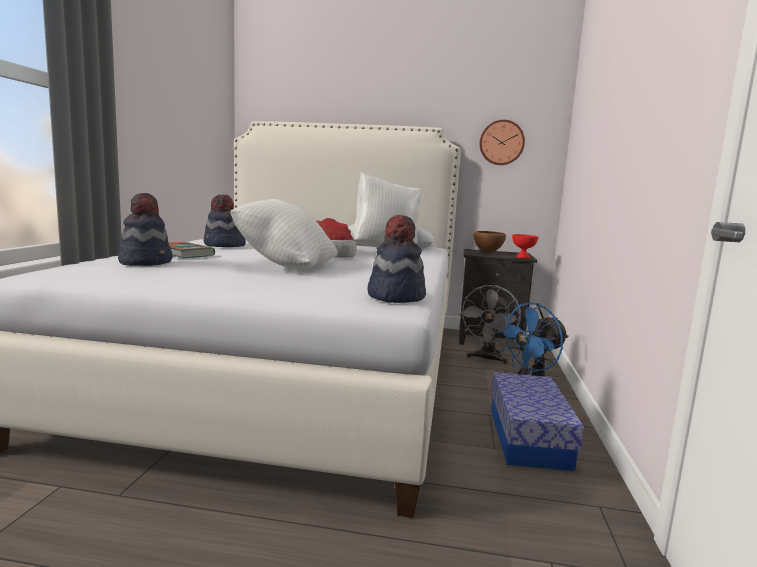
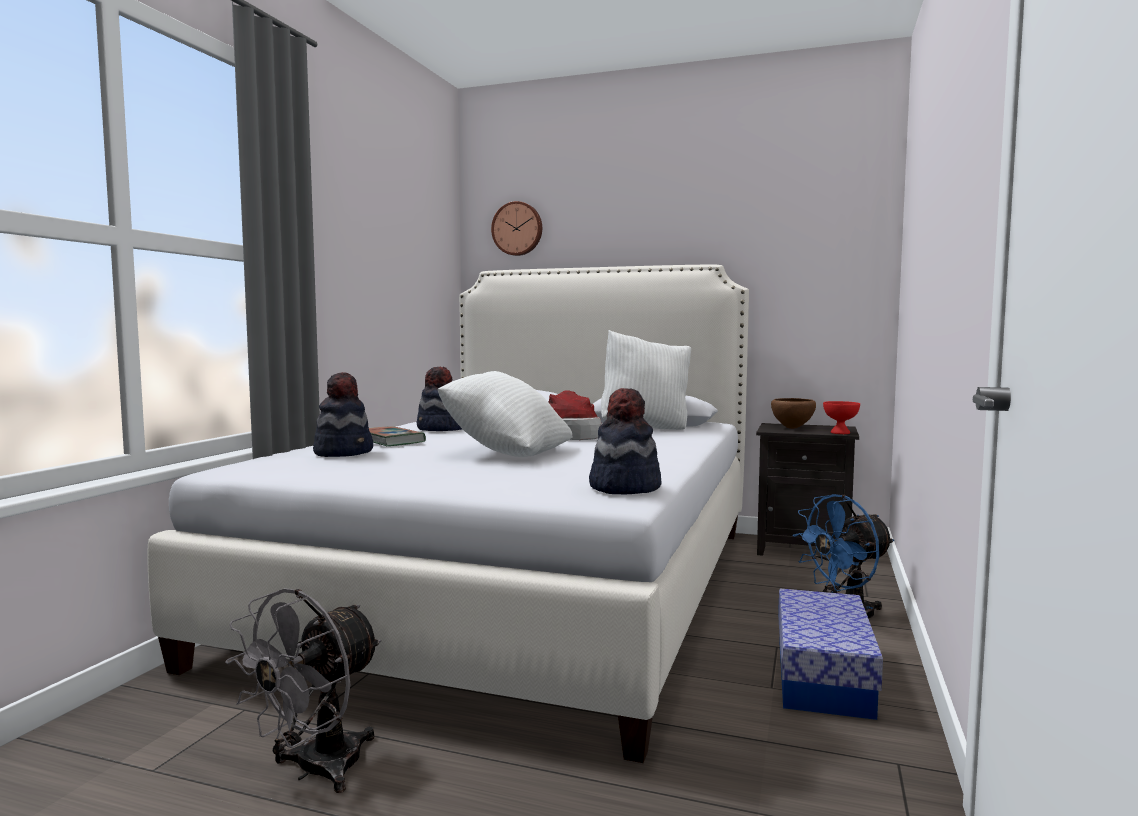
camera: 10 degrees right, 5 degrees down
(487, 359) = (792, 575): grey fan -> grey fan (315, 771)
(501, 143) = (805, 278): wall clock -> wall clock (517, 229)

